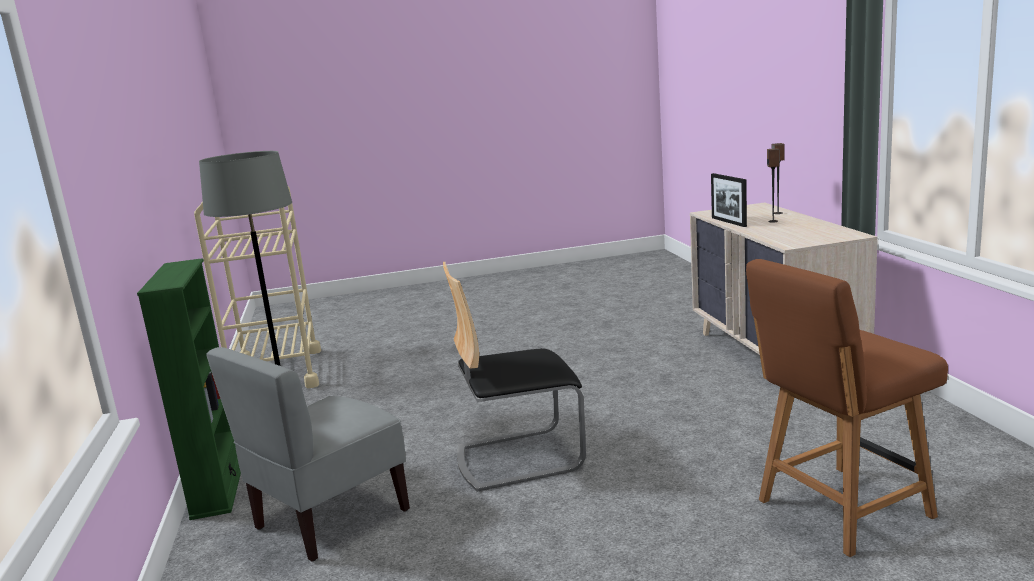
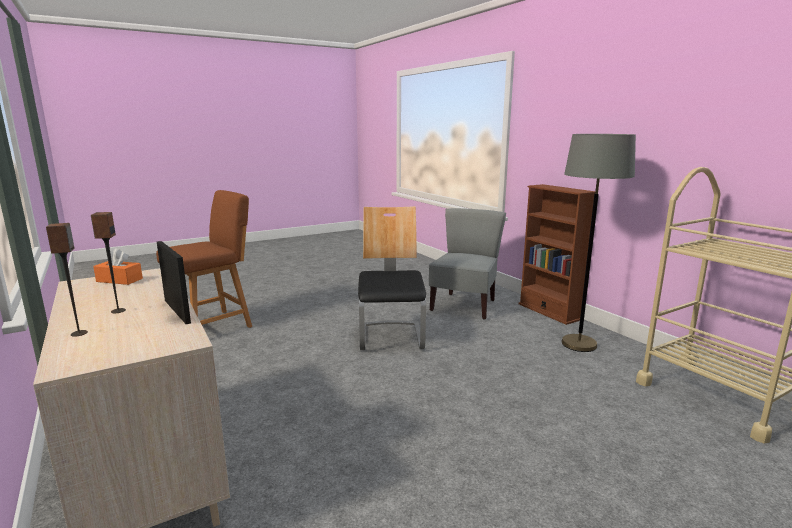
camera: 160 degrees right, 0 degrees up
(218, 487) = (548, 312): green bookcase -> brown bookcase
(518, 457) = (391, 337): chair -> chair turned 60 degrees counterclockwise
(815, 237) = (119, 280): none -> orange tissue box

